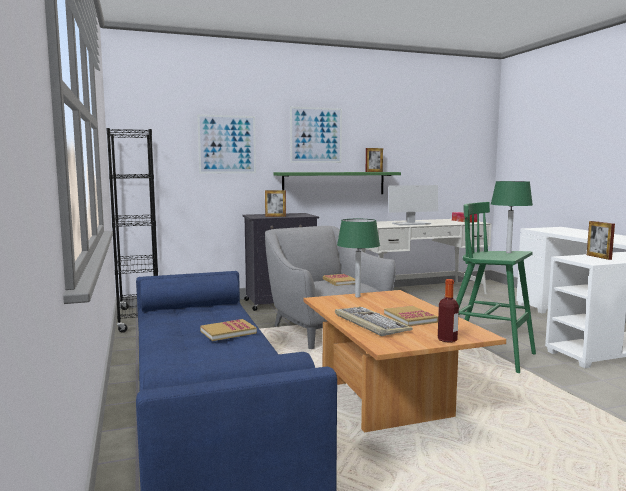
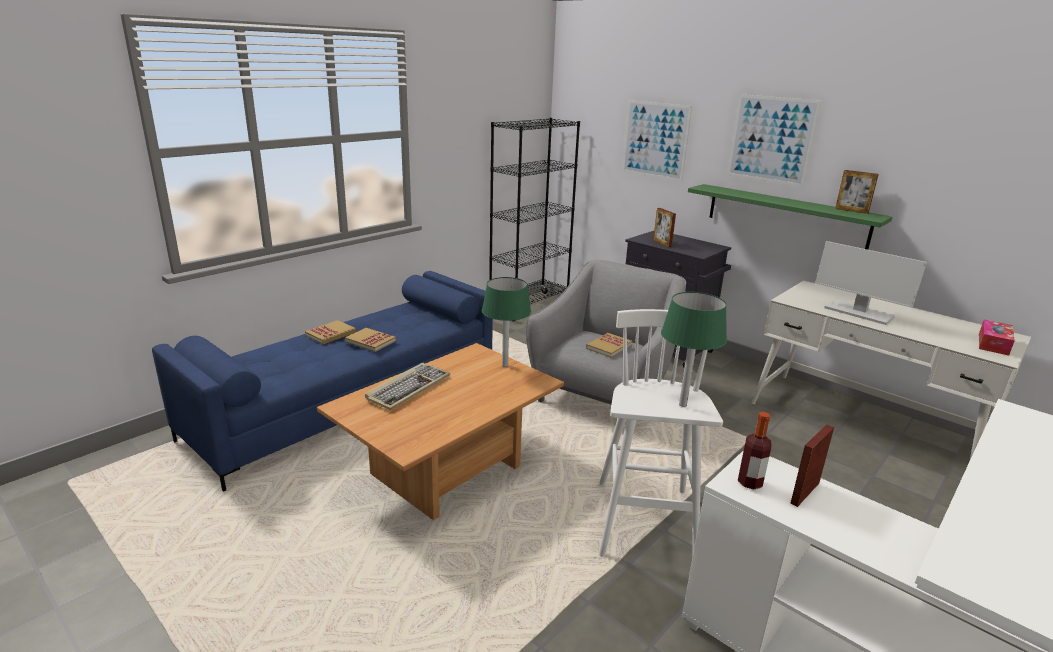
camera: 60 degrees right, 15 degrees up
(410, 318) = (442, 404): book -> book (330, 334)
(447, 340) = (378, 433): bottle -> bottle (750, 482)
(489, 355) = (645, 523): green stool -> white stool

